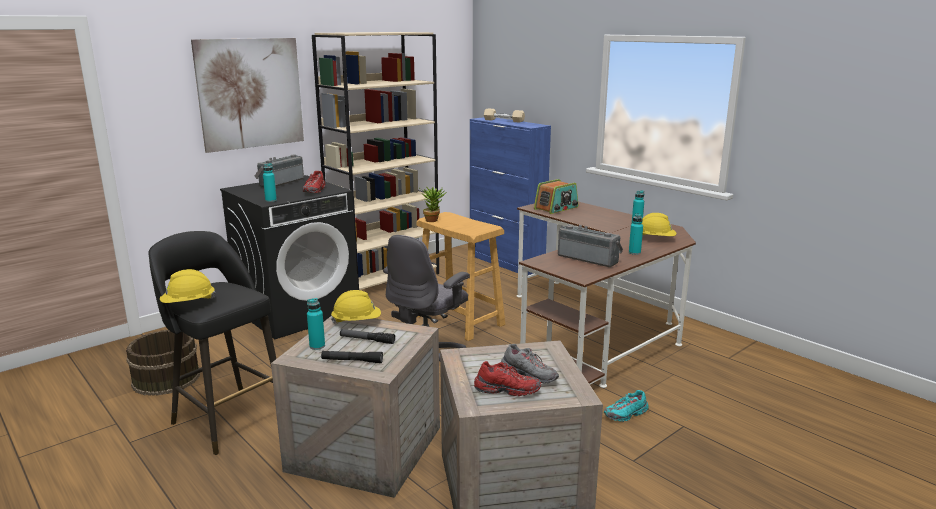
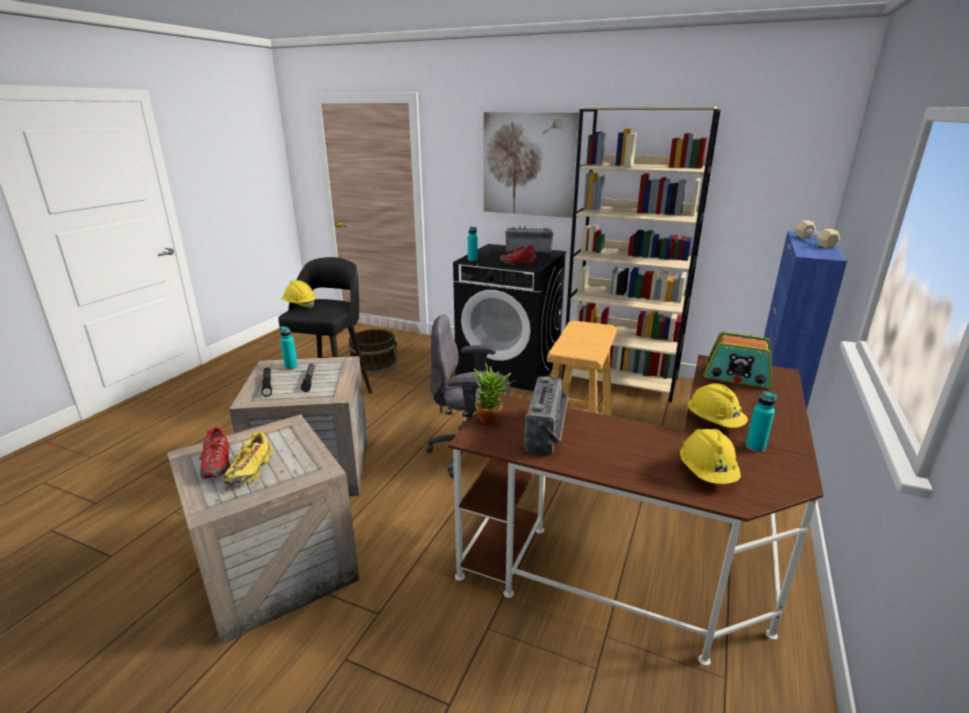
camera: 65 degrees right, 5 degrees up
(357, 322) = (343, 368): yellow hard hat -> yellow hard hat (714, 422)
(433, 220) = (576, 326): potted plant -> potted plant (493, 420)
(529, 376) = (251, 470): grey shoe -> yellow shoe
(626, 414) = (448, 631): turquoise shoe -> none
(634, 252) = (613, 463): turquoise bottle -> none

